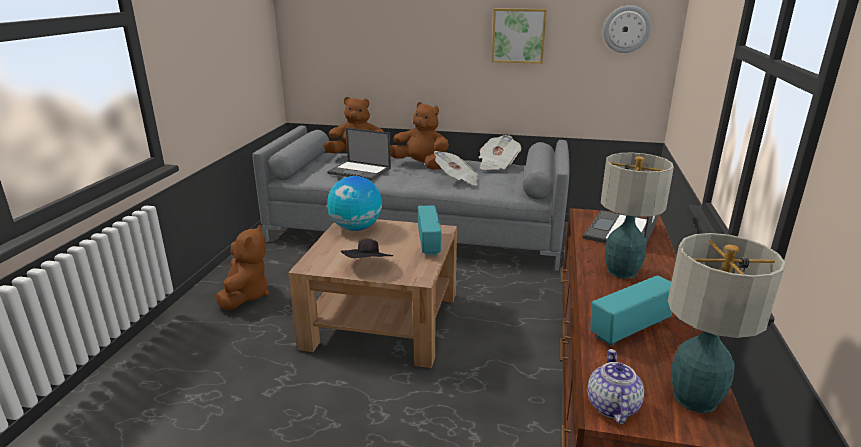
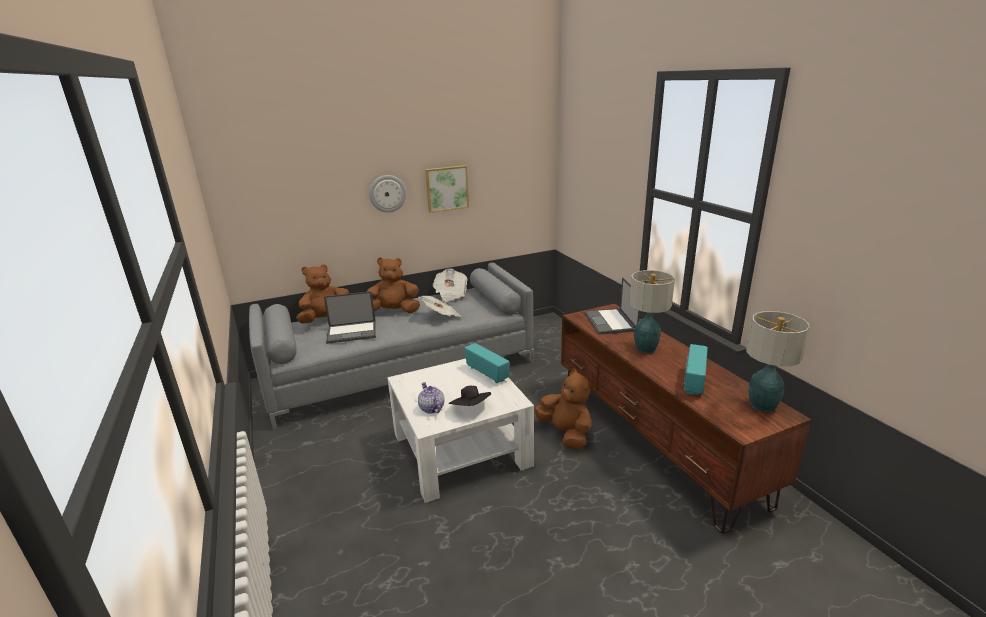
camera: 35 degrees left, 0 degrees up
(246, 295) = (321, 482): brown plush toy -> brown plush toy (566, 433)
(356, 228) = (417, 382): globe -> none
(382, 320) = (460, 449): brown coffee table -> white coffee table
(611, 406) = (740, 426): teapot -> teapot (431, 408)
(626, 29) = (522, 173): wall clock -> wall clock (387, 193)

